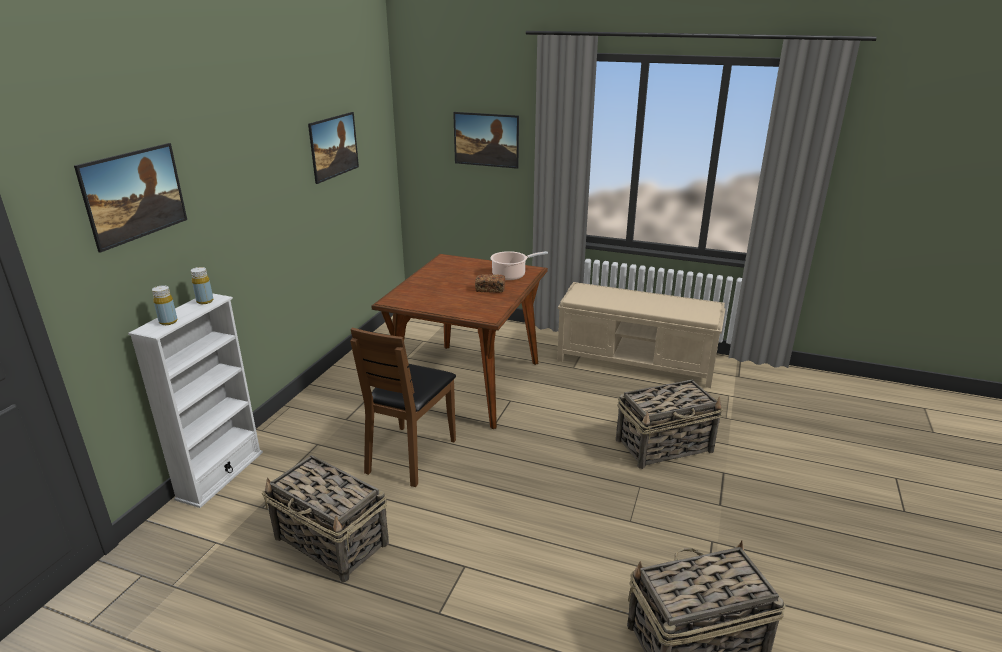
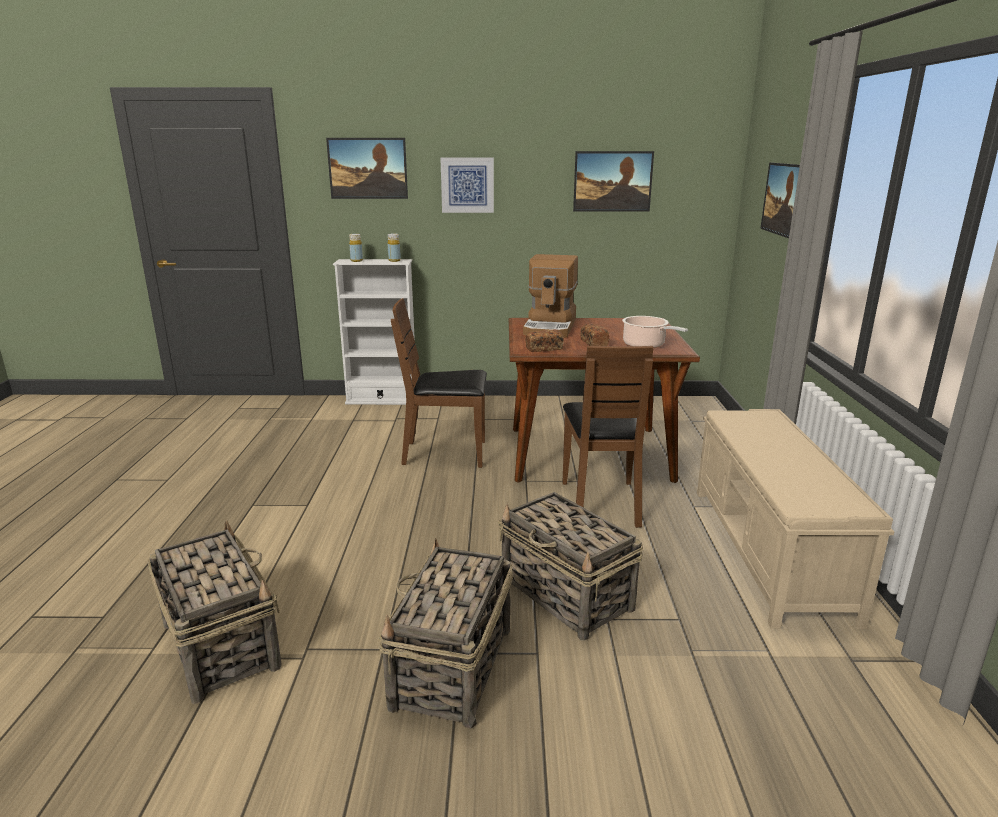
camera: 70 degrees right, 5 degrees down
(236, 184) = (467, 185): none -> picture
(332, 541) = (323, 450): basket -> basket (451, 669)
(429, 295) = (551, 327): none -> coffee machine
(491, 309) = (544, 349): none -> bread
(550, 399) = (601, 503): none -> brown chair

